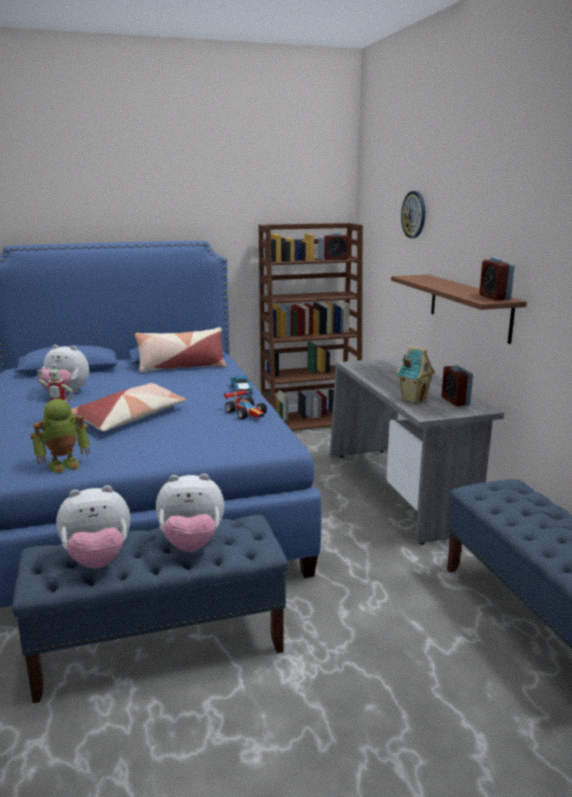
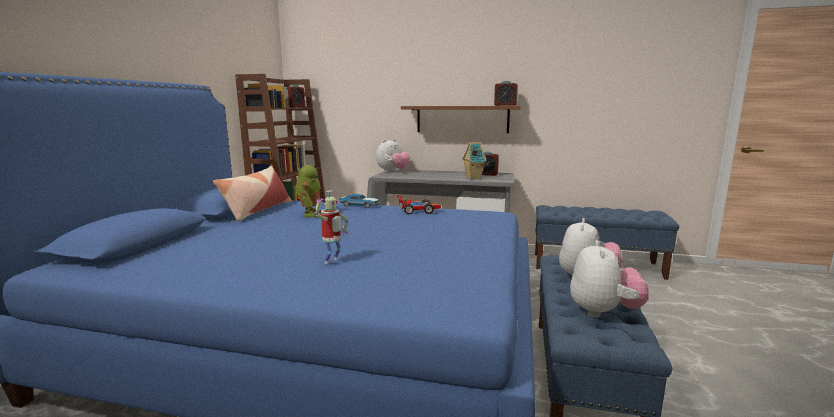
camera: 60 degrees left, 5 degrees down
(64, 464) = (470, 270): toy robot -> toy robot (310, 214)
(65, 393) = (234, 253): plush toy -> plush toy (392, 171)
(130, 418) = (371, 238): pillow -> none
(414, 214) = (383, 66): wall clock -> none

